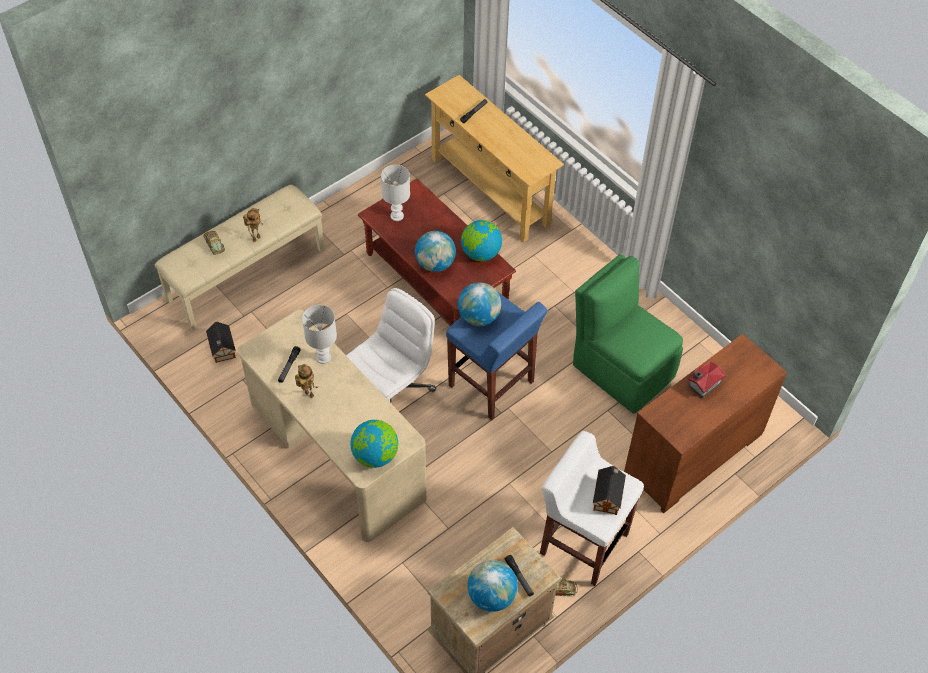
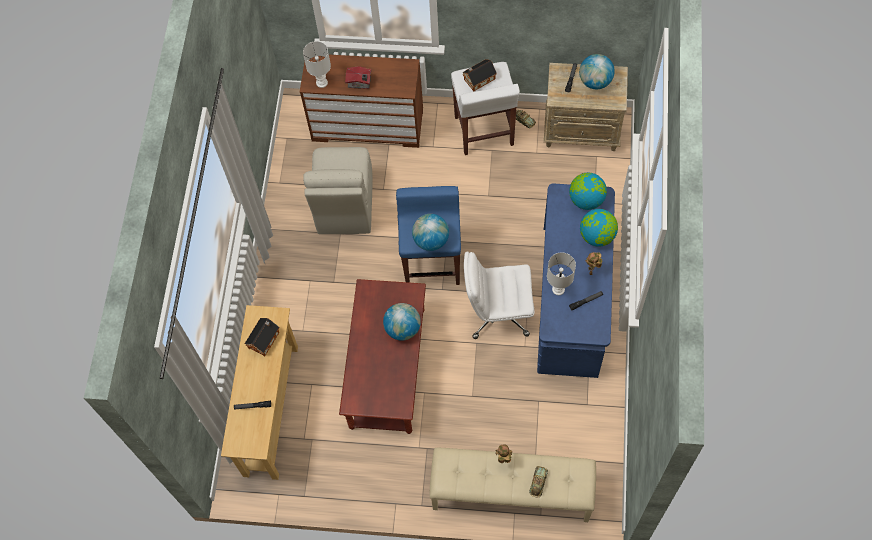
camera: 130 degrees left, 10 degrees up
(222, 349) = (581, 441): toy house -> toy house (265, 339)
(336, 453) = (572, 299): beige desk -> blue desk
(397, 216) = (387, 391): white table lamp -> white table lamp (322, 82)
(480, 253) = (365, 310): globe -> globe (597, 236)
(621, 369) = (344, 206): green chair -> beige chair

